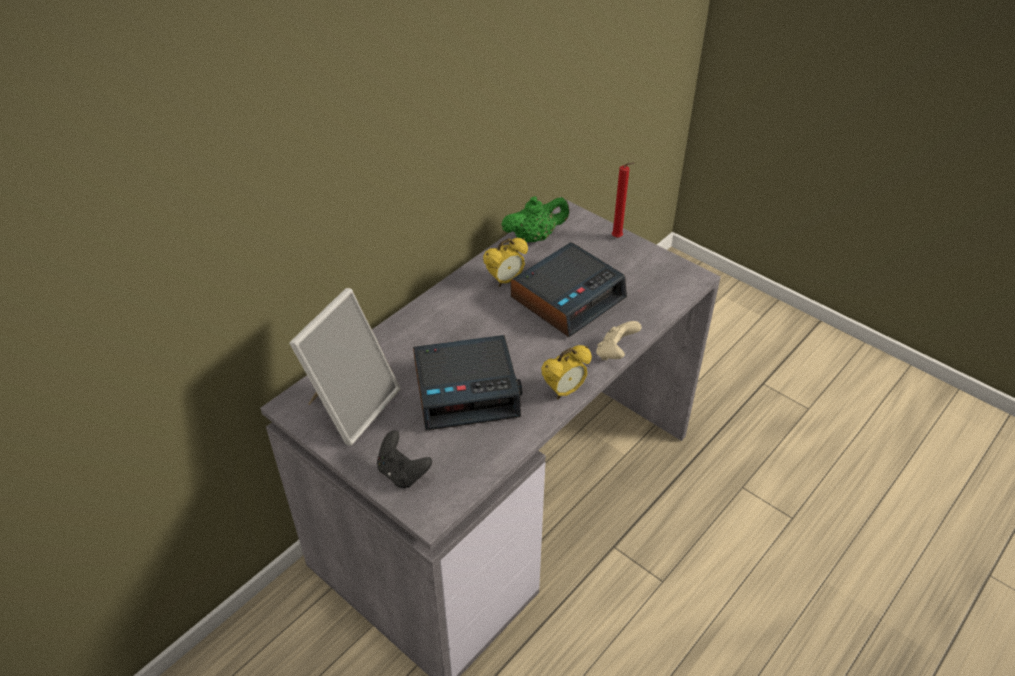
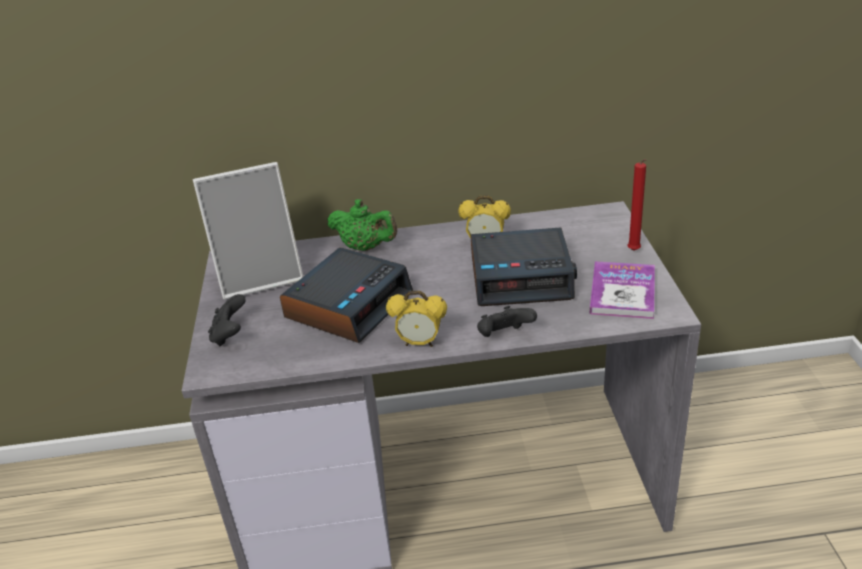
camera: 45 degrees right, 10 degrees down
(467, 390) = (349, 305): alarm clock -> alarm clock turned 90 degrees counterclockwise
(534, 237) = (555, 222): green teapot -> green teapot (365, 247)
(615, 353) = (504, 336): beige game controller -> black game controller
(648, 276) = (622, 292): none -> book

